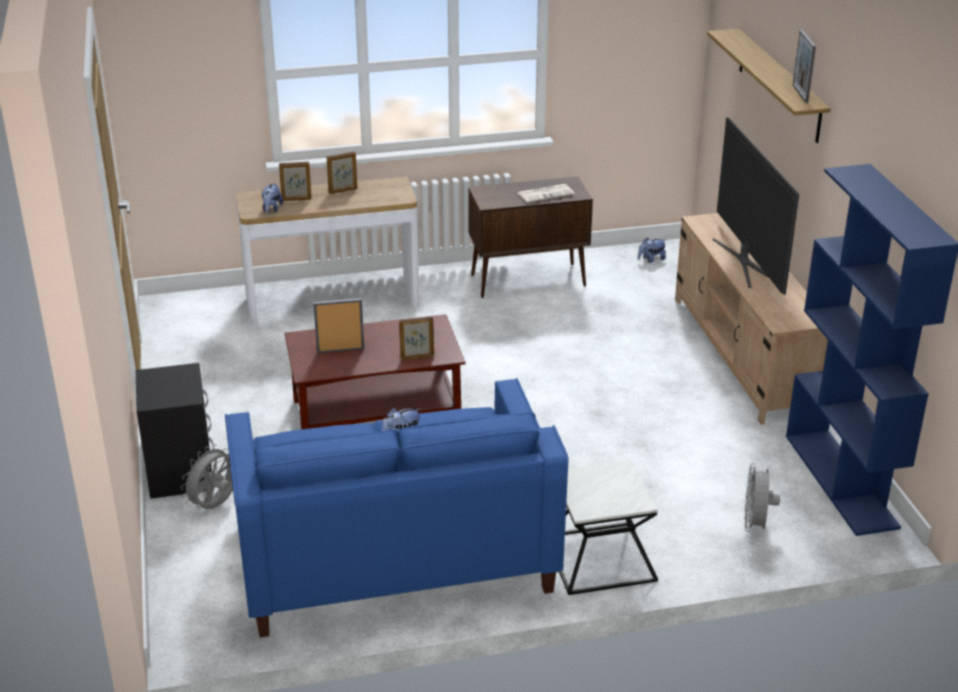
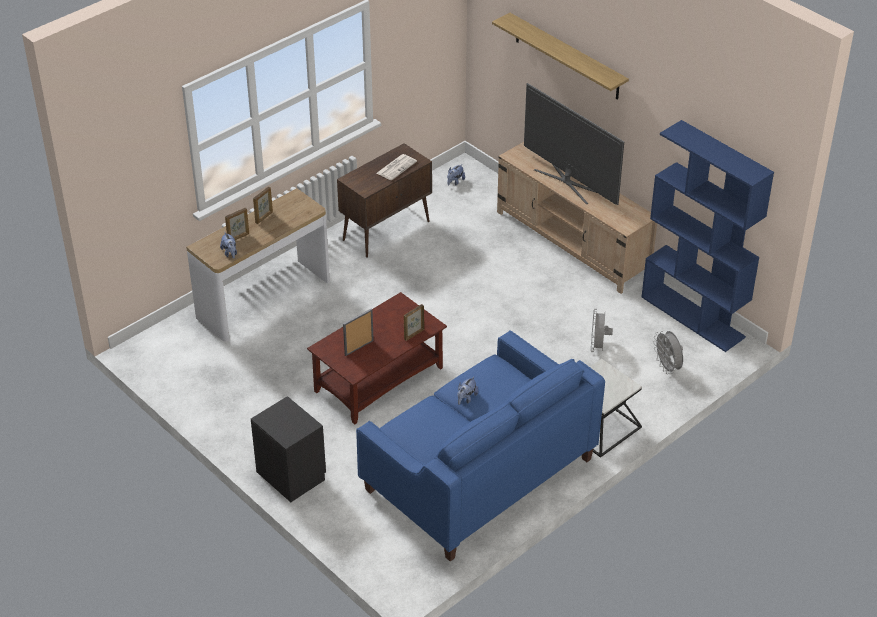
camera: 30 degrees left, 10 degrees up
(216, 506) = (338, 489): grey fan -> grey fan (598, 347)
(800, 93) = (600, 70): picture frame -> none

